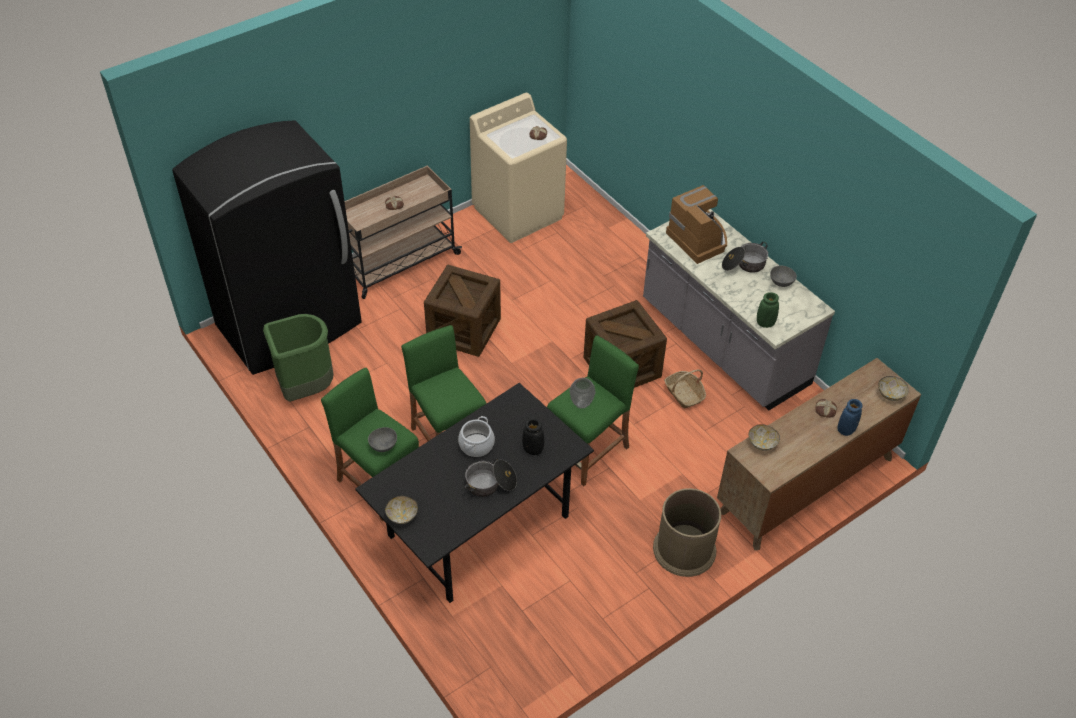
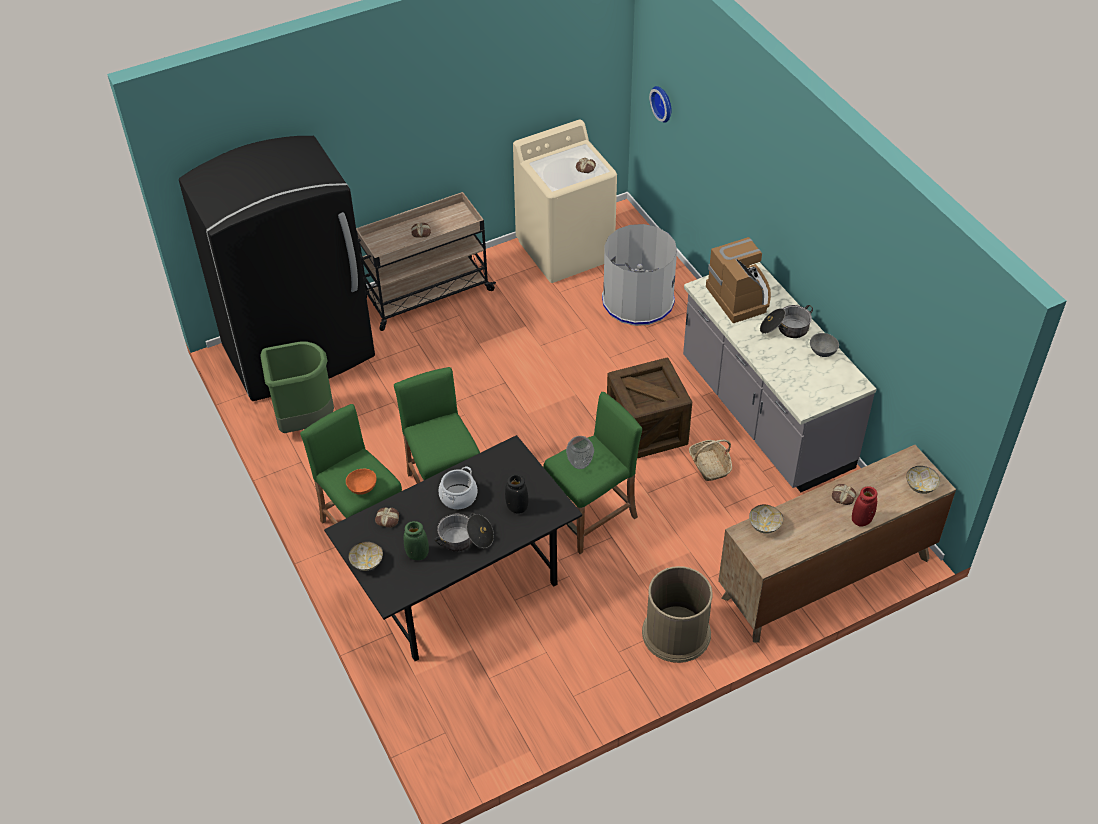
camera: 10 degrees right, 0 degrees up
(384, 446) = (363, 488): grey bowl -> orange bowl
(414, 472) = (387, 519): none -> bread
(464, 330) = (482, 374): crate -> none
(591, 252) = (638, 301): none -> grey trash can
(604, 72) = (663, 103): none -> wall clock
(765, 323) = (794, 395): green vase -> green vase (417, 554)
(846, 430) = (861, 520): blue vase -> red vase

